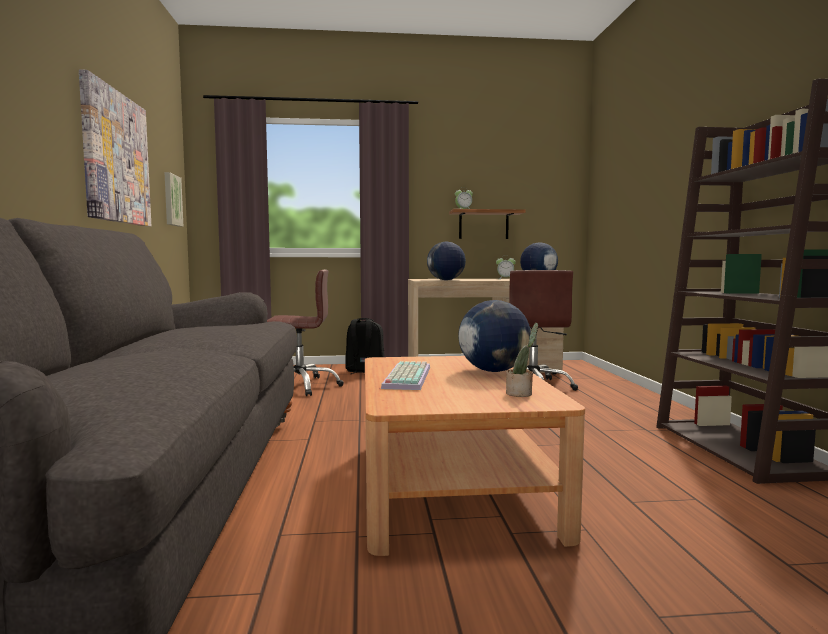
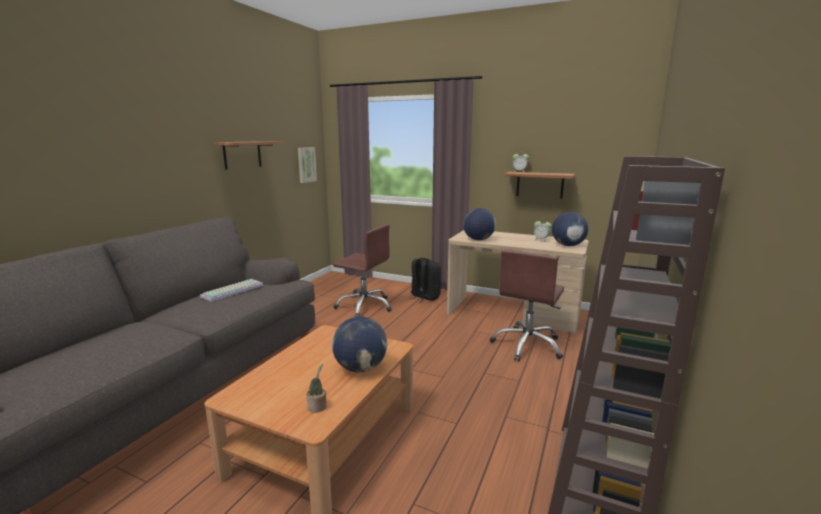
camera: 30 degrees right, 10 degrees up
(115, 157) = (242, 154): picture -> shelf
(406, 377) = (297, 360): keyboard -> keyboard (233, 290)

